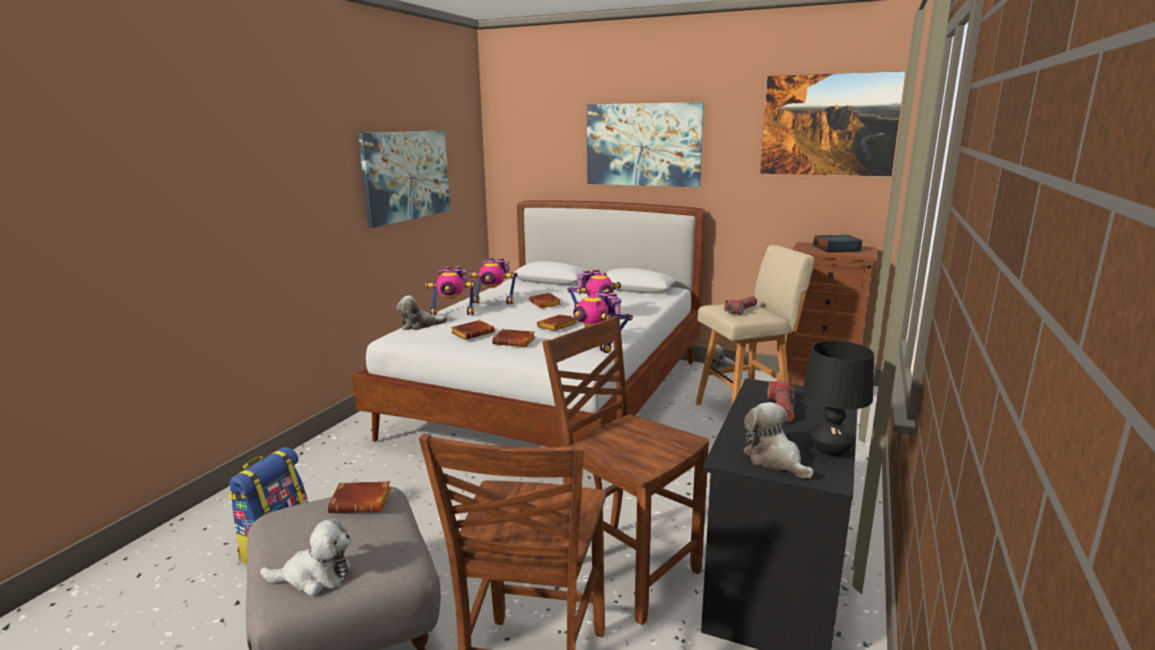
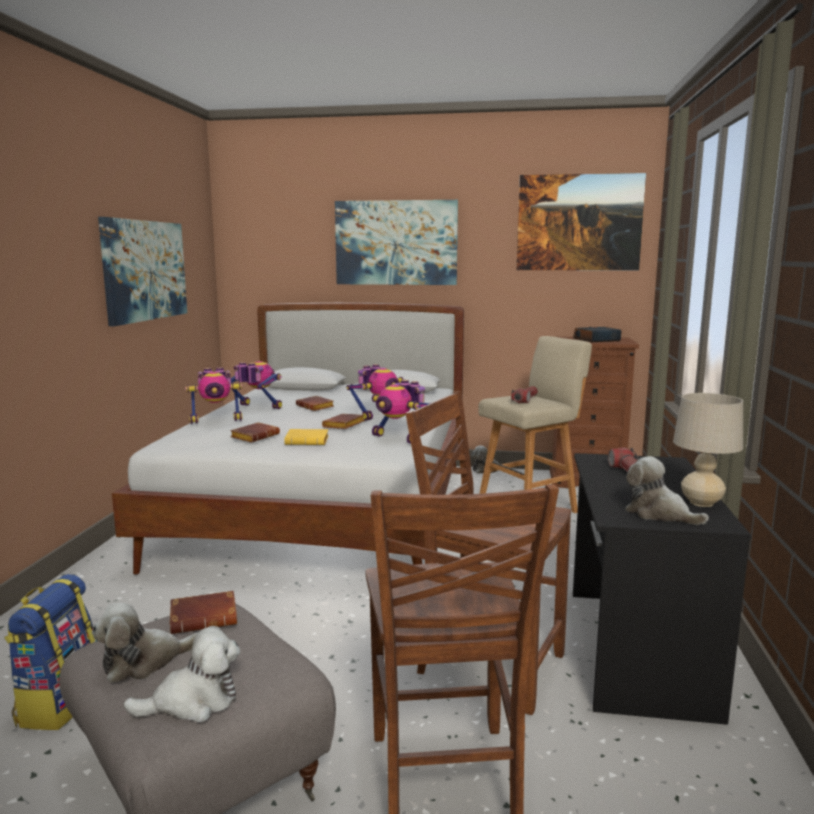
camera: 15 degrees left, 5 degrees down
(419, 326) = (185, 434): plush toy -> plush toy (144, 662)
(494, 302) = (256, 408): toy robot -> toy robot turned 150 degrees counterclockwise
(515, 342) = (308, 441): brown book -> yellow book
(830, 451) = (701, 503): black table lamp -> beige table lamp

